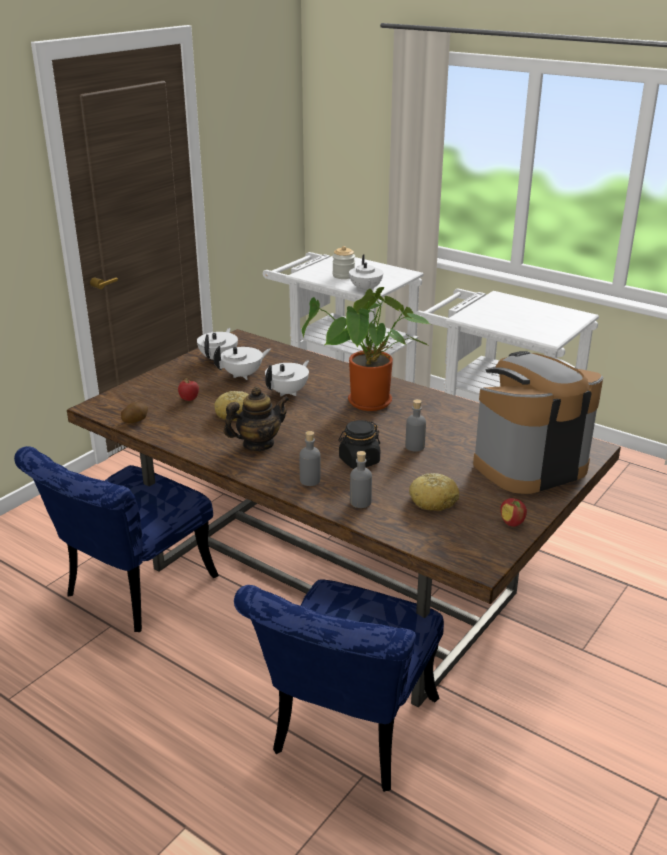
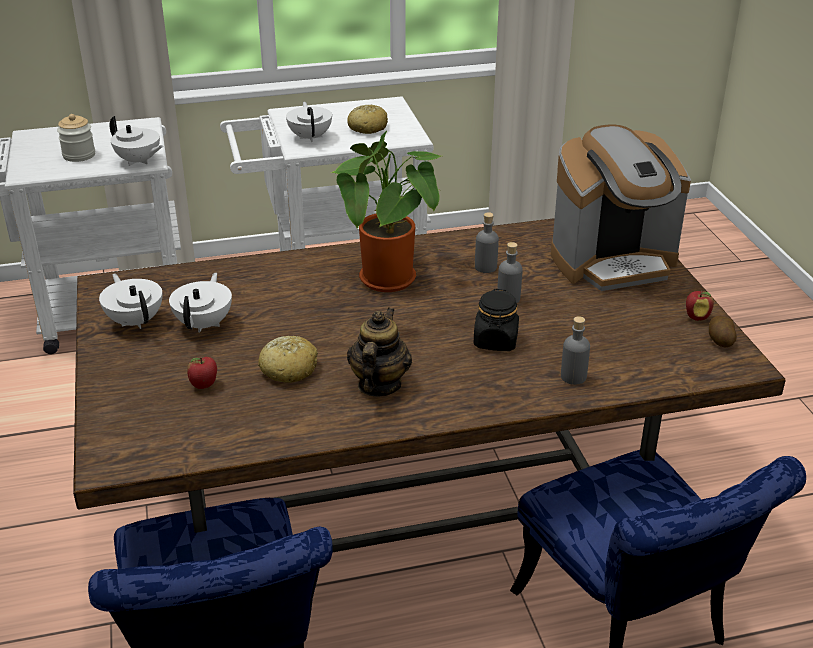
camera: 50 degrees left, 5 degrees up
(135, 420) = (194, 446): potato -> potato (720, 340)
(288, 392) = (291, 314): white teapot -> white teapot (310, 137)
(310, 480) = (497, 387): grey bottle -> grey bottle (485, 267)
(433, 500) = (616, 336): bread -> bread (368, 127)
(528, 465) = (613, 262): coffee machine -> coffee machine turned 120 degrees counterclockwise

